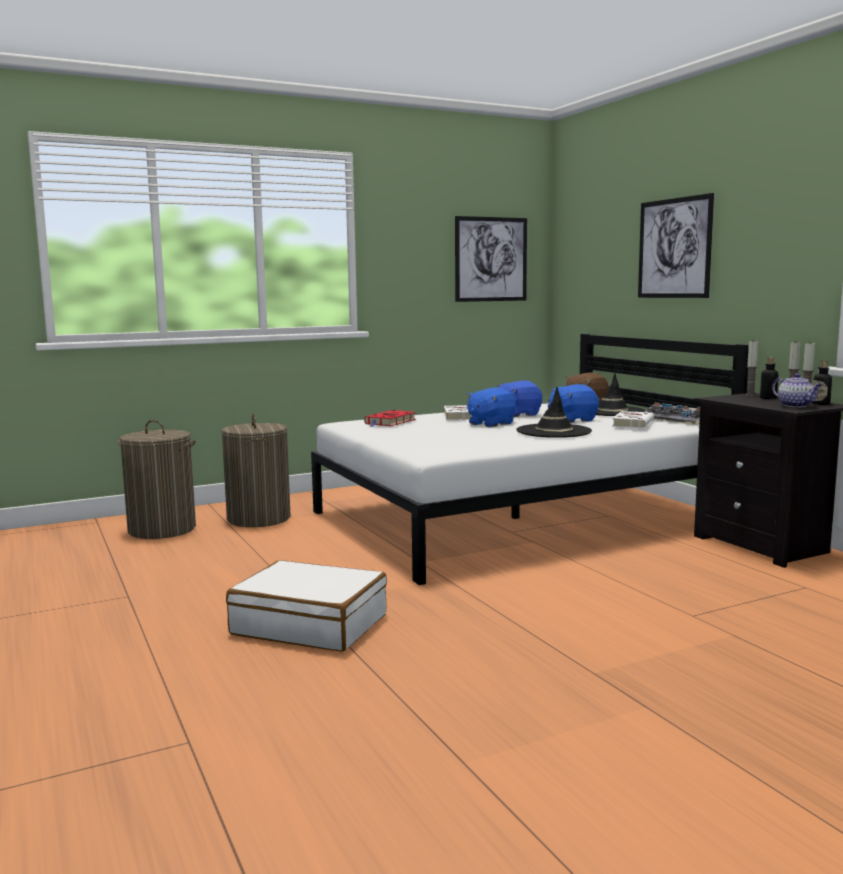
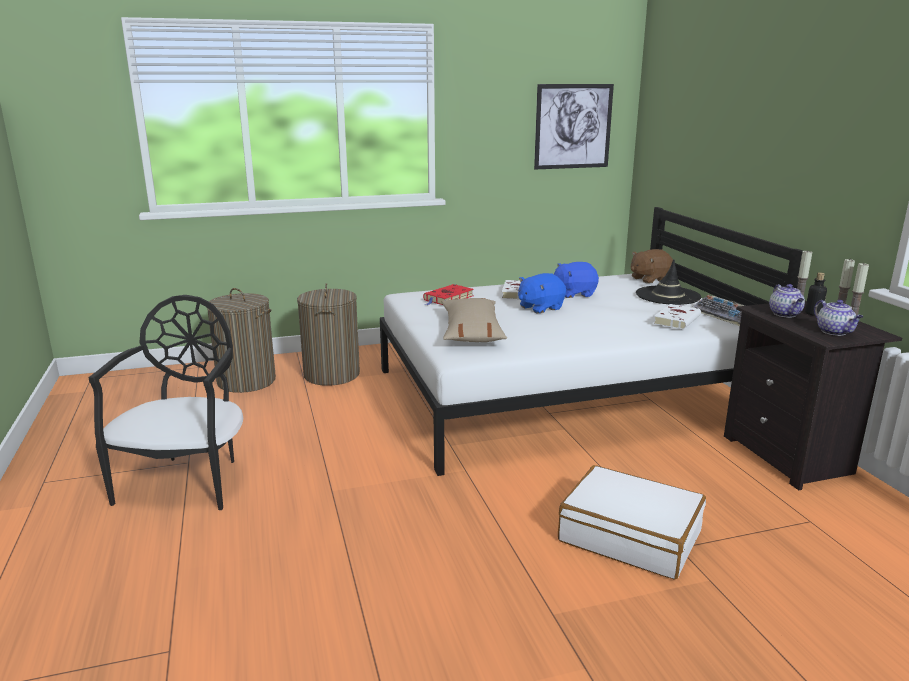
camera: 10 degrees right, 10 degrees up
(134, 611) = (187, 481): none -> black chair
(310, 624) = (324, 516): white suitcase -> white suitcase (630, 536)
(432, 440) = (471, 331): none -> beige pillow
(553, 431) = (593, 326): black hat -> none
(572, 420) = (621, 308): blue plush toy -> none
(674, 248) = (748, 135): picture -> none
(743, 399) = (785, 314): none -> teapot
(820, 404) = (864, 330): bottle -> none

